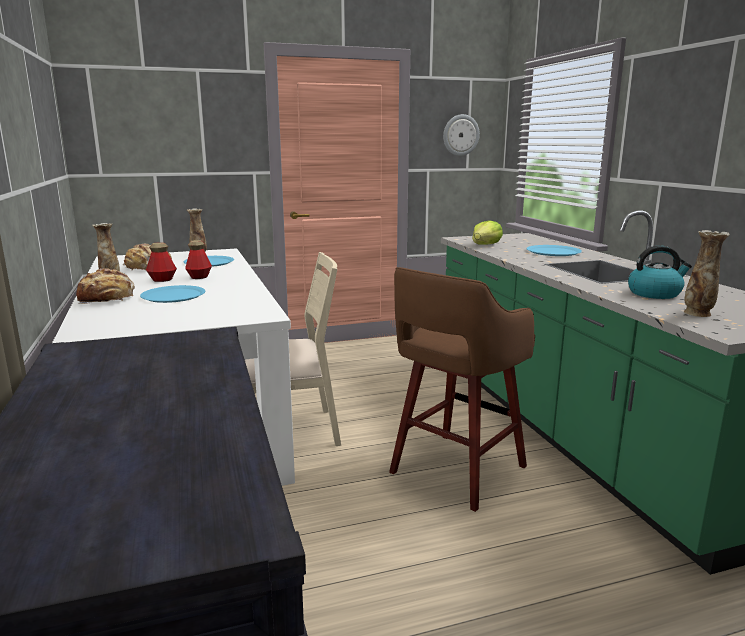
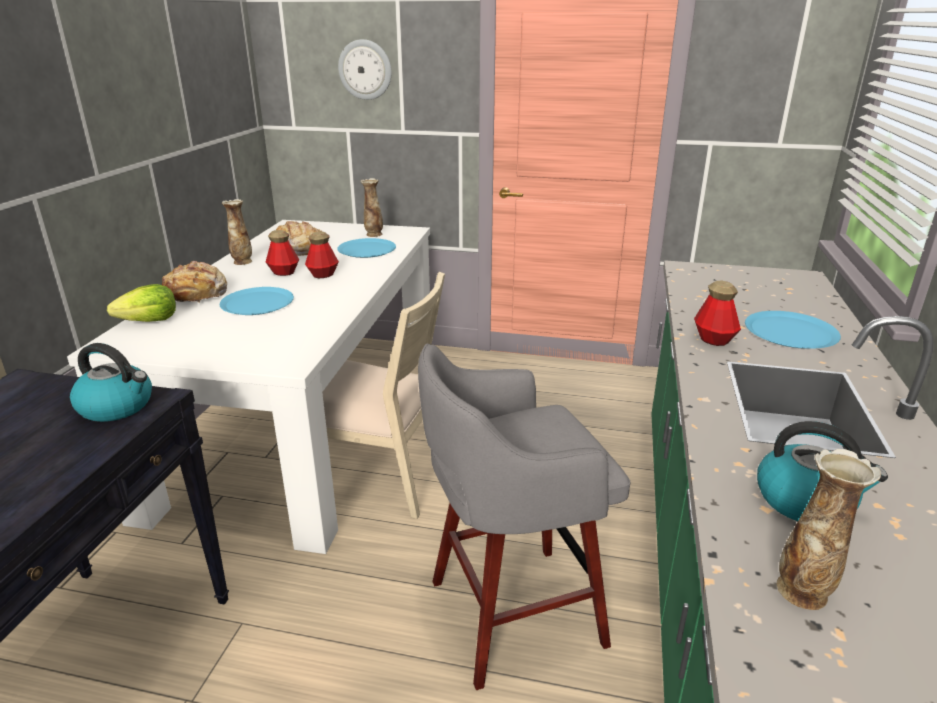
camera: 30 degrees right, 10 degrees up
(193, 342) = (117, 406): none -> kettle
(455, 471) = (510, 614): brown stool -> grey stool
(460, 135) = (774, 91): wall clock -> wall clock (365, 70)
(485, 245) = (702, 292): lettuce -> lettuce (149, 321)
(524, 258) = (714, 339): none -> bottle

